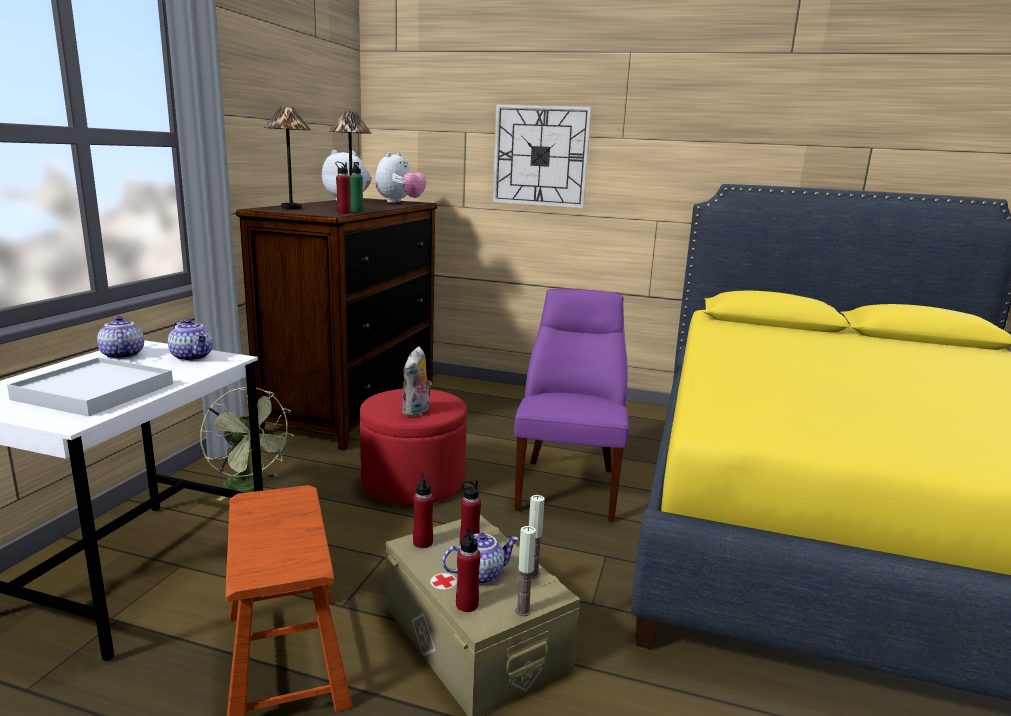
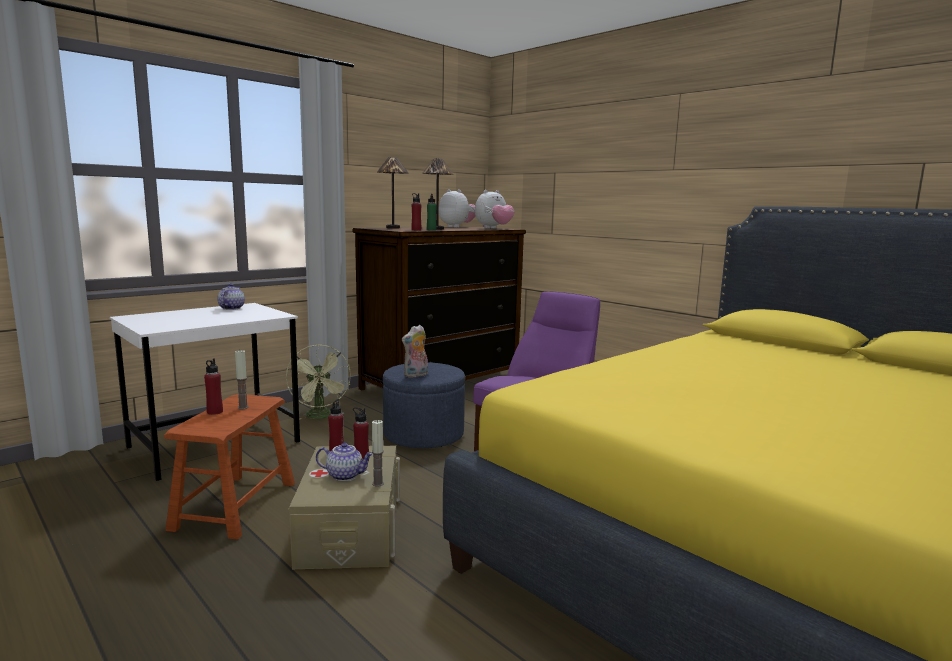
camera: 30 degrees right, 5 degrees down
(95, 391) = (186, 320): white tray -> none
(193, 357) = (263, 312): teapot -> none
(413, 482) = (423, 434): red ottoman -> blue ottoman
(467, 605) = (313, 487): red bottle -> red bottle (214, 412)
(523, 611) = (341, 500): candle -> candle (243, 407)
(540, 156) = (607, 189): wall clock -> none

